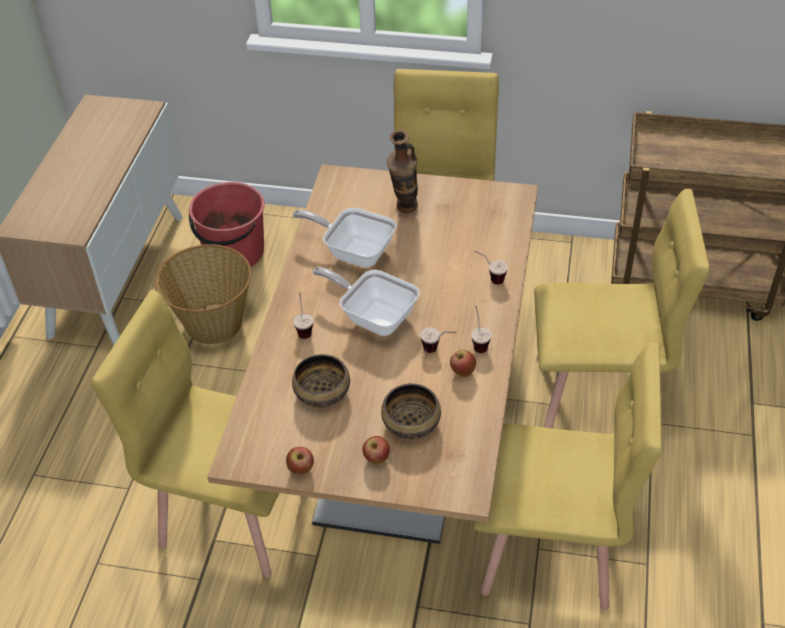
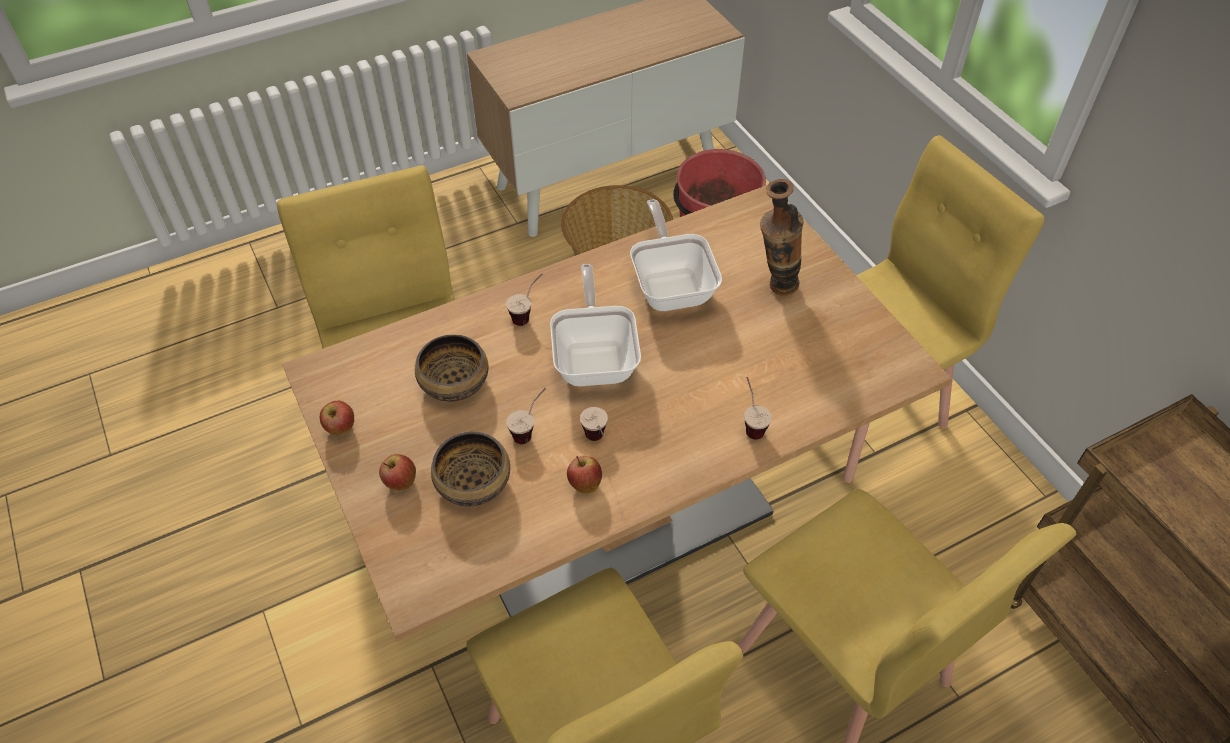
camera: 50 degrees right, 5 degrees up
(478, 342) = (643, 472): cup -> cup (530, 430)

